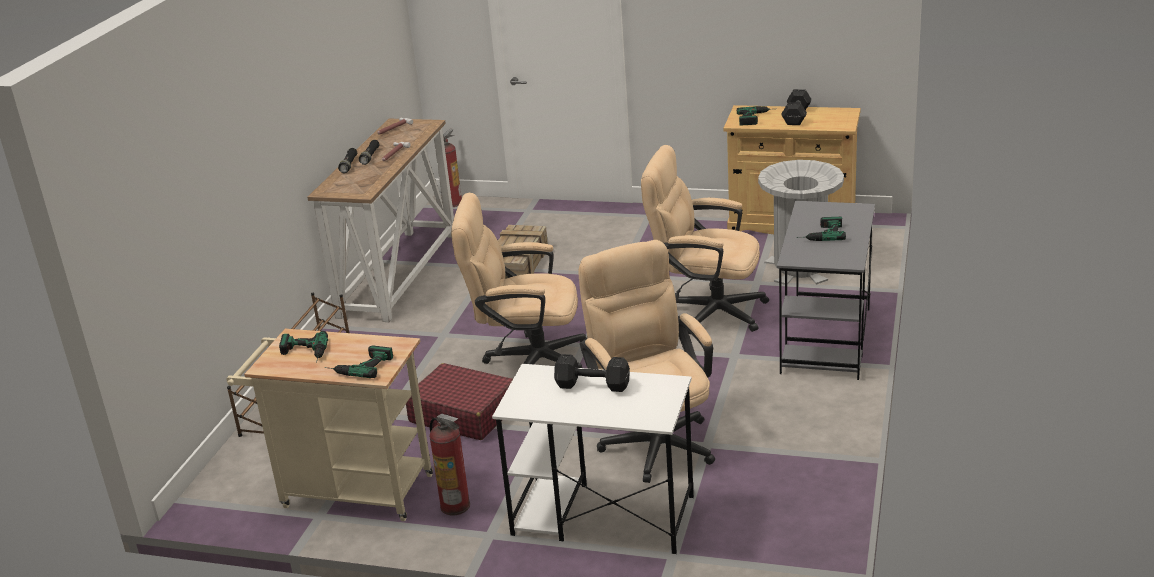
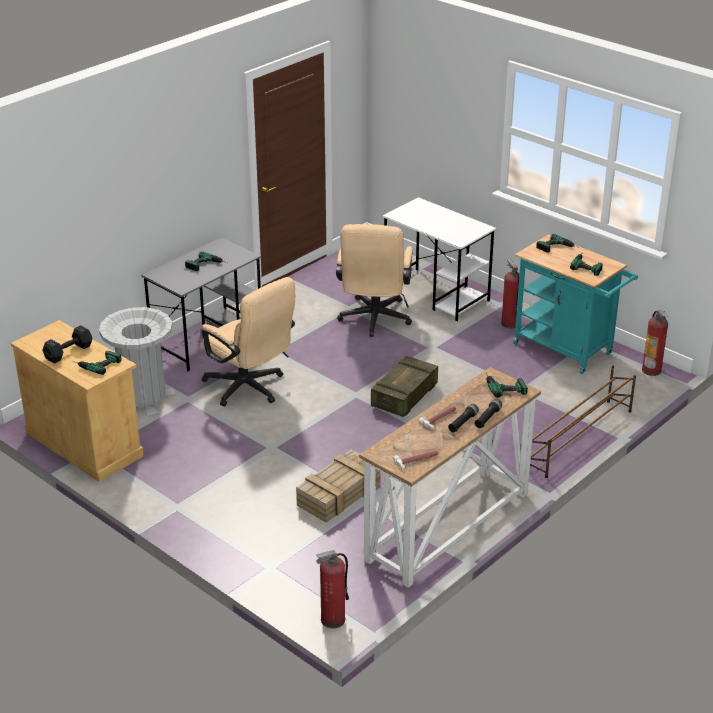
camera: 155 degrees left, 5 degrees up
(216, 503) = (651, 370): none -> fire extinguisher
(347, 189) = (504, 385): none -> power drill
(348, 491) = (567, 351): beige cart -> turquoise cart
(463, 414) = (473, 374): red suitcase -> none
(527, 360) = (404, 396): beige office chair -> crate
(594, 386) = (433, 225): black dumbbell -> none

